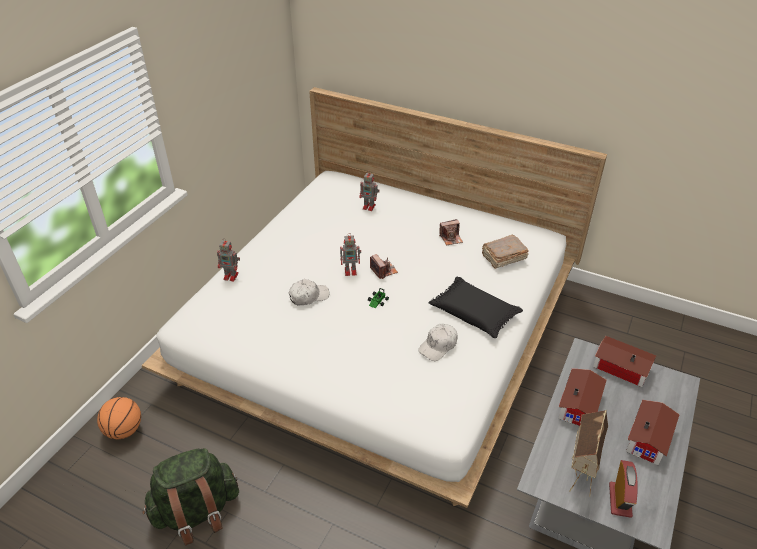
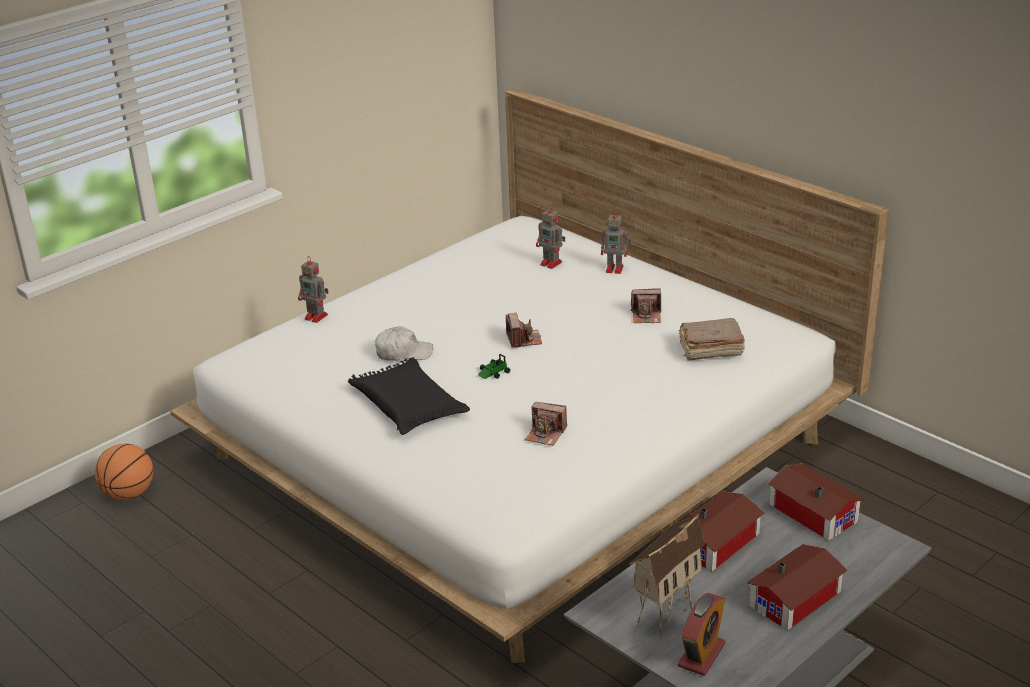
camera: 20 degrees right, 10 degrees down
(197, 512) = (174, 597): green backpack -> none
(351, 271) = (478, 333): toy robot -> toy robot (615, 269)
(438, 346) = (545, 434): white cap -> camera
(474, 311) = (624, 404): black pillow -> black pillow (408, 403)

